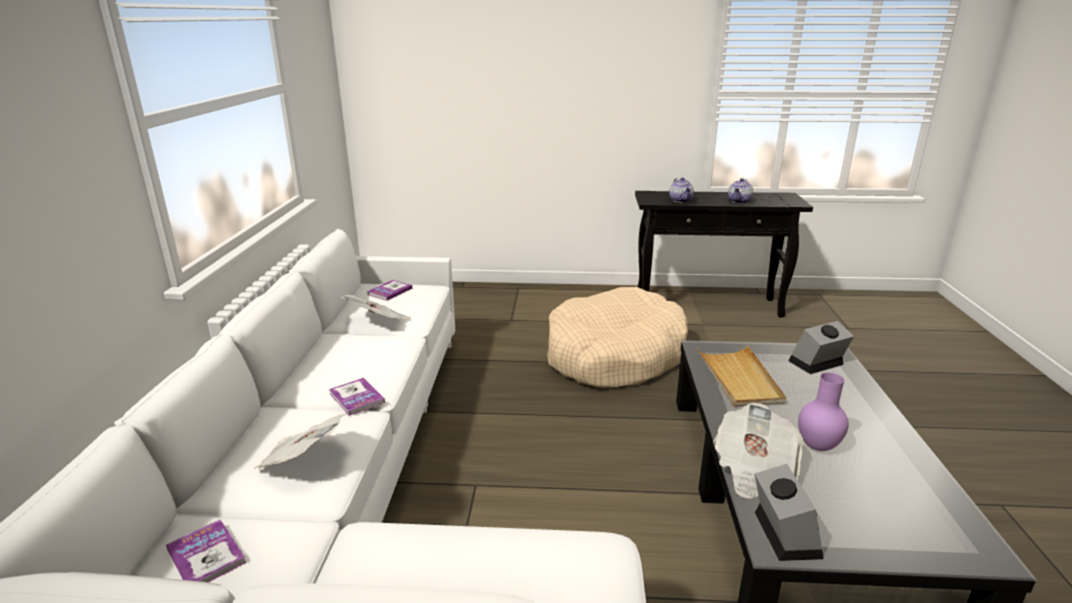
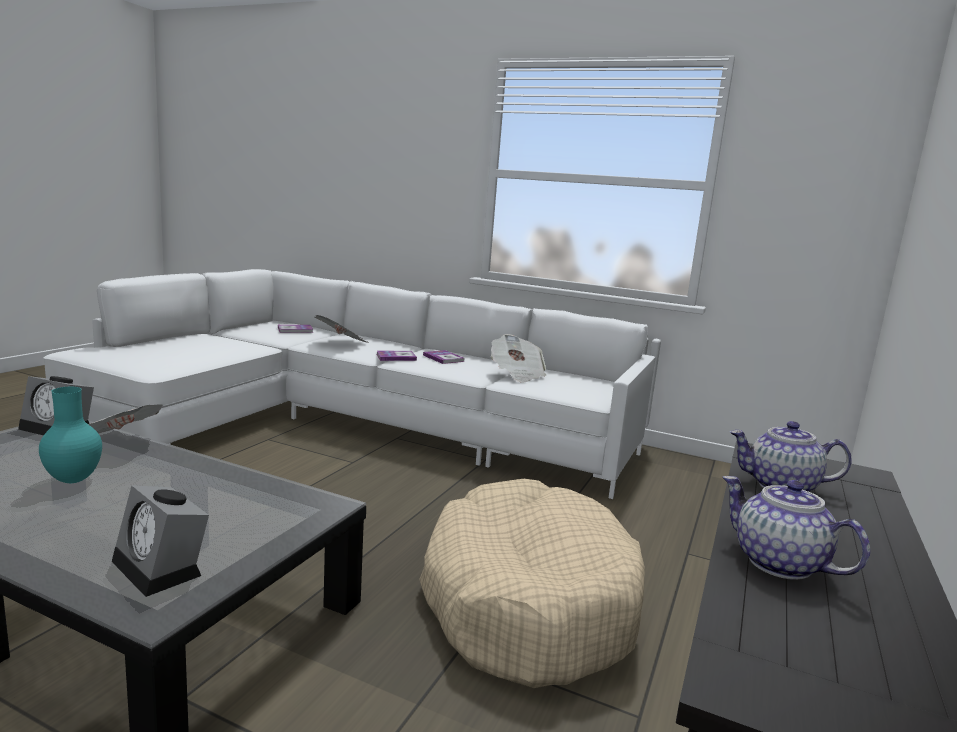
camera: 110 degrees right, 10 degrees down
(389, 291) = (591, 385): book -> book (443, 358)
(739, 379) = (232, 496): beige tray -> none
(816, 364) = (162, 568): alarm clock -> alarm clock turned 135 degrees clockwise
(818, 447) = (72, 480): purple vase -> turquoise vase

